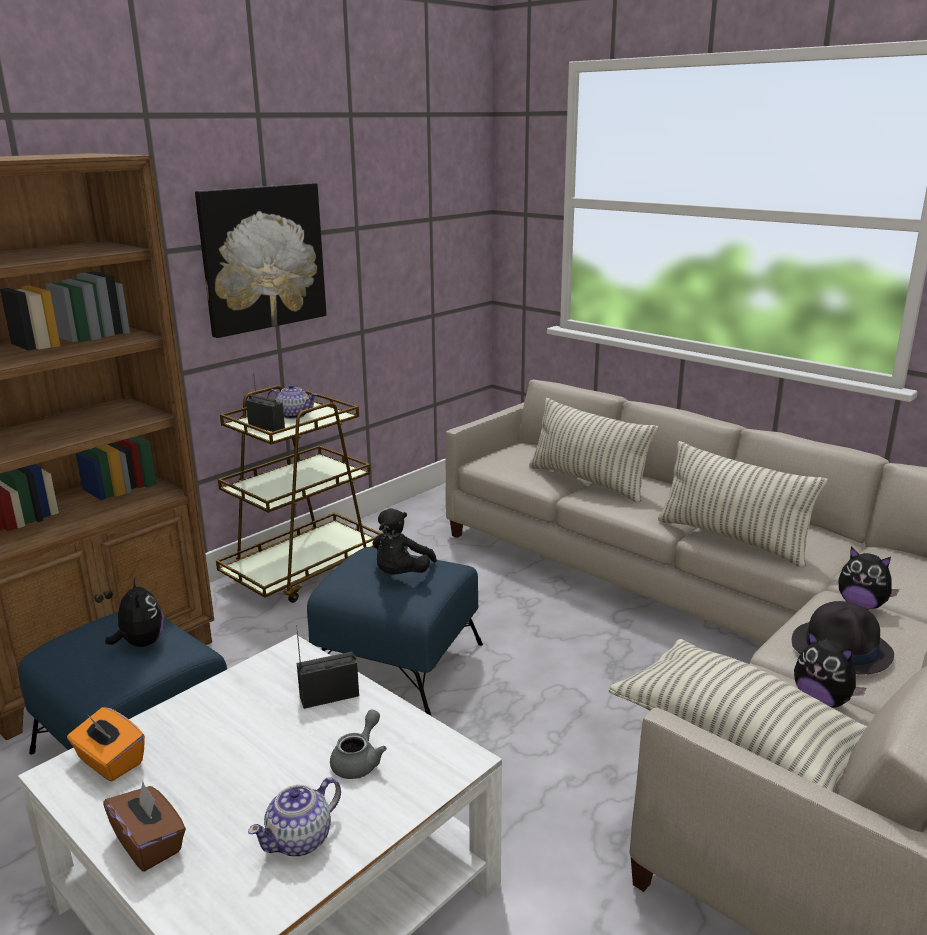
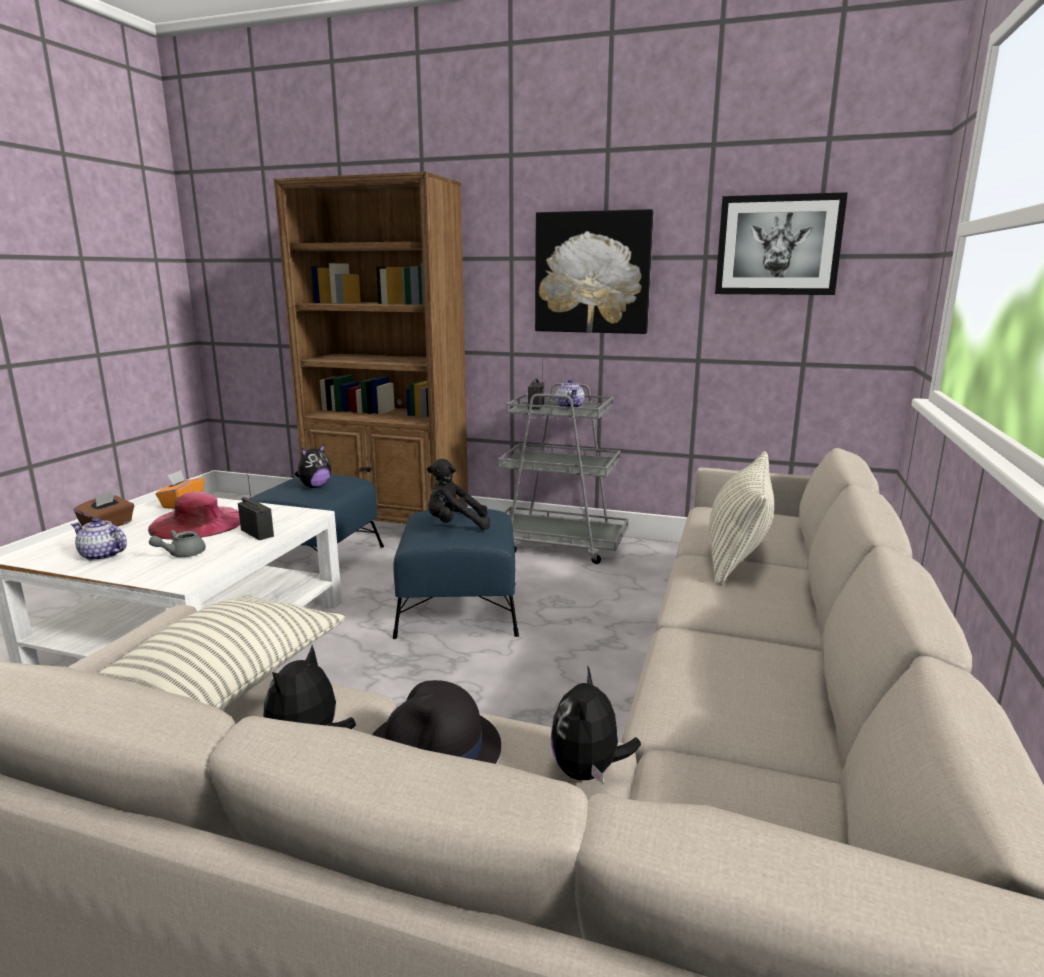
camera: 65 degrees right, 5 degrees down
(233, 746) = (197, 523): none -> pink hat
(304, 570) = (559, 545): brown cart -> grey cart
(359, 761) = (181, 554): grey teapot -> grey teapot turned 135 degrees clockwise
(409, 212) = (778, 245): none -> picture
(732, 539) = (695, 654): pillow -> none

